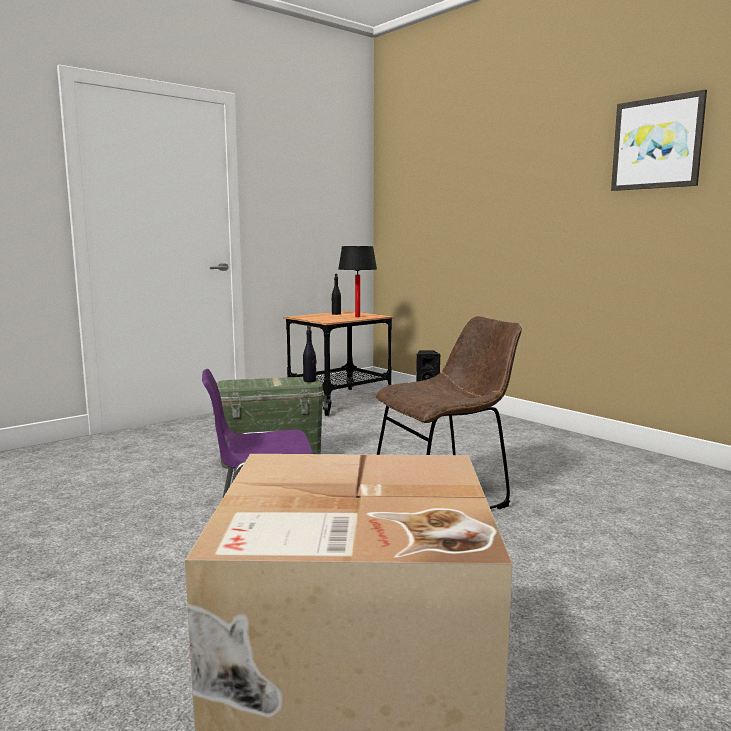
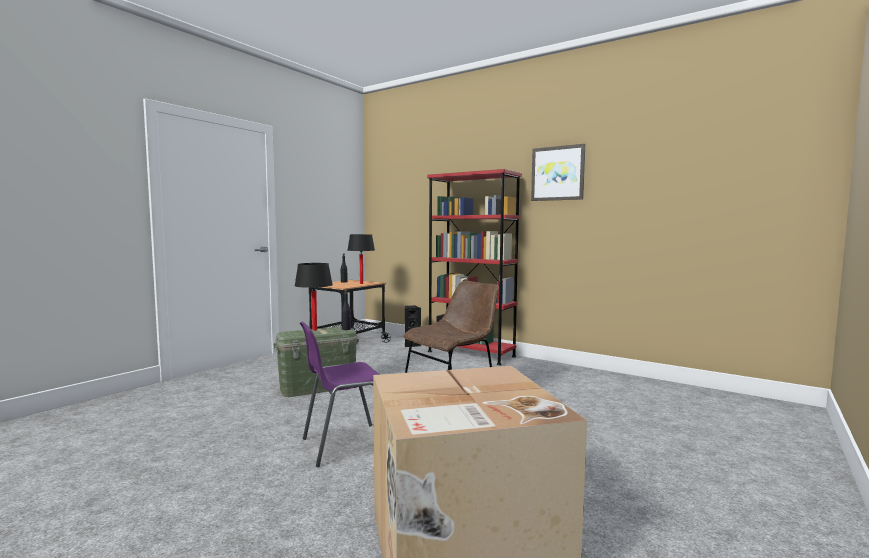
camera: 15 degrees left, 5 degrees down
(267, 380) = (314, 330): none -> black table lamp
(508, 426) = (471, 354): none -> red bookcase

